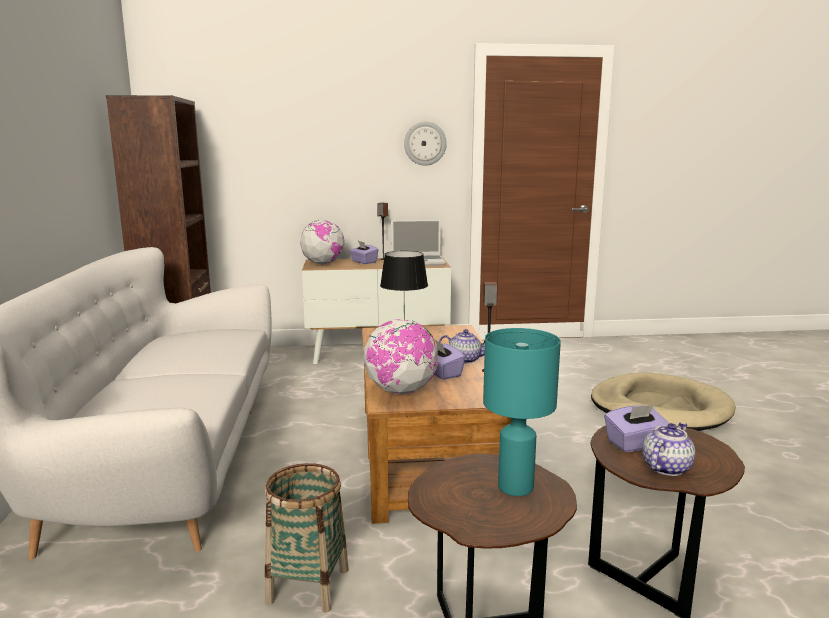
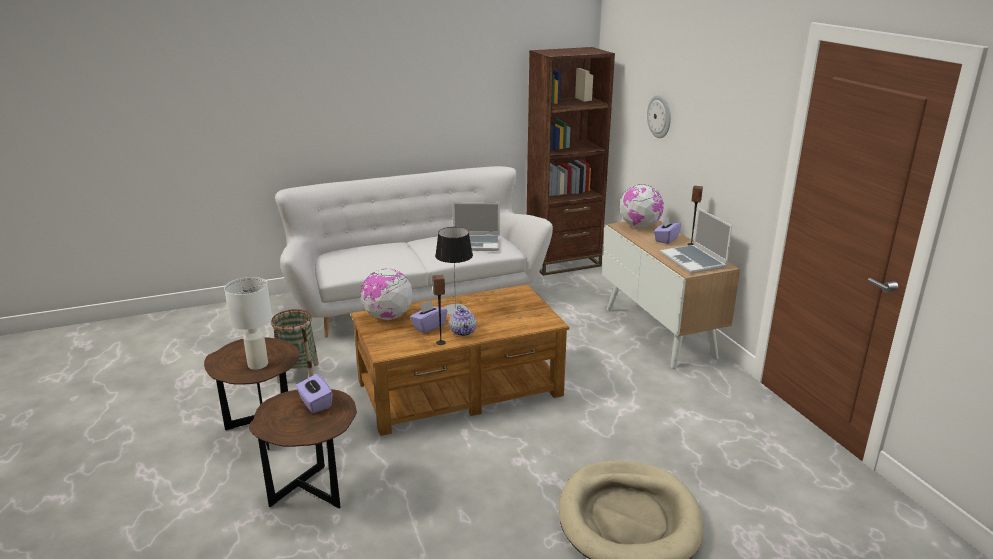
camera: 75 degrees right, 10 degrees up
(204, 340) = (476, 244): none -> laptop
(425, 143) = (750, 134): wall clock -> wall clock (660, 116)
(514, 487) = (258, 364): turquoise table lamp -> white table lamp
(665, 467) = (281, 413): teapot -> none

